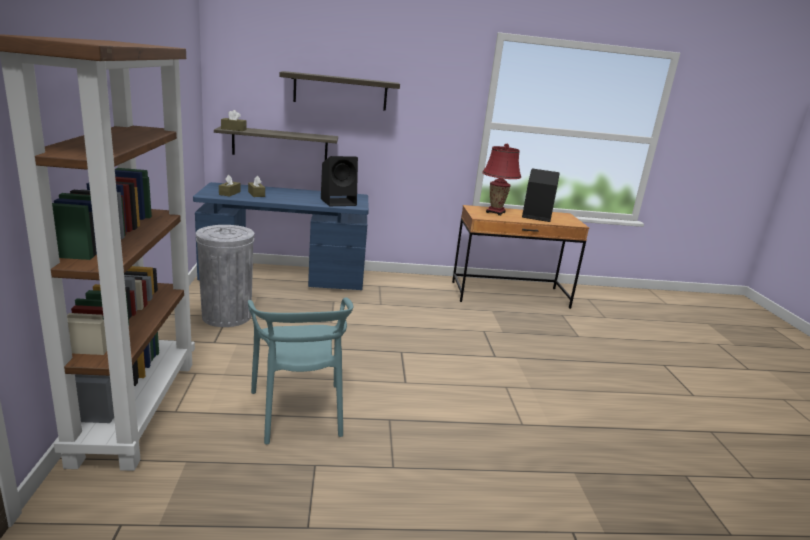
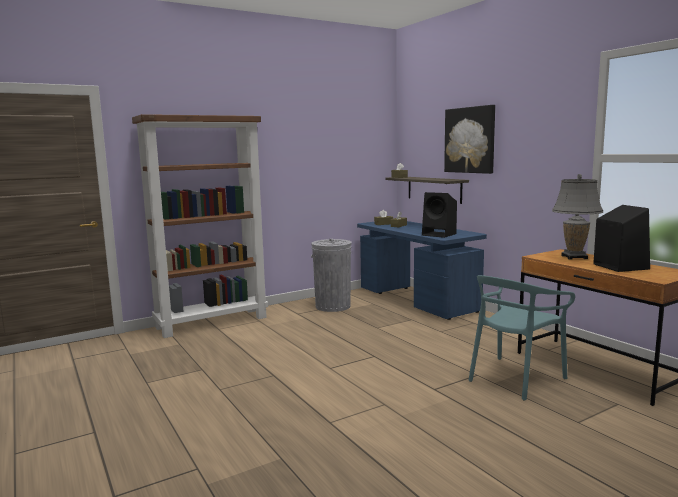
camera: 65 degrees right, 10 degrees down
(299, 411) = (251, 351): turquoise chair -> turquoise chair (515, 378)
(340, 91) = (470, 140): shelf -> picture
(495, 212) = (574, 257): red table lamp -> grey table lamp

